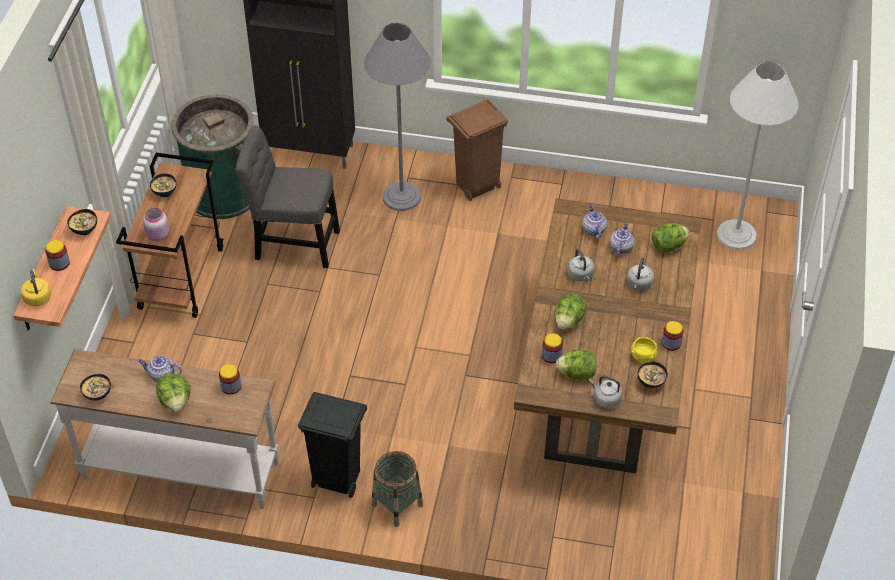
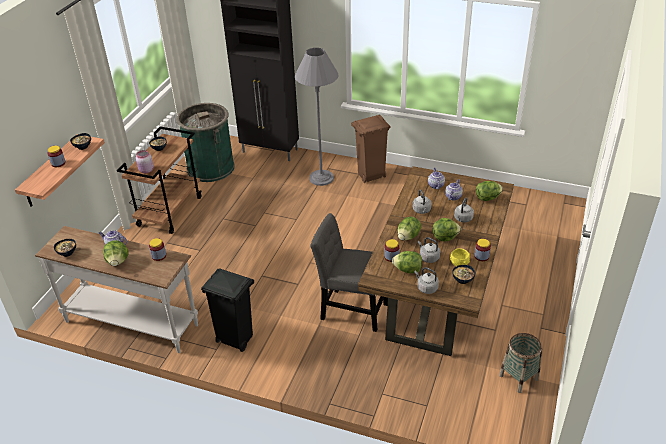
camera: 10 degrees right, 10 degrees down
(37, 297) = (35, 180): yellow kettle -> none
(293, 243) = (245, 198): grey chair -> grey chair (350, 309)
(397, 504) = (273, 360): basket -> basket (518, 377)
(601, 351) = (428, 257): none -> grey kettle
(618, 317) = (444, 237): none -> lettuce
(736, 235) = (541, 214): white floor lamp -> none

